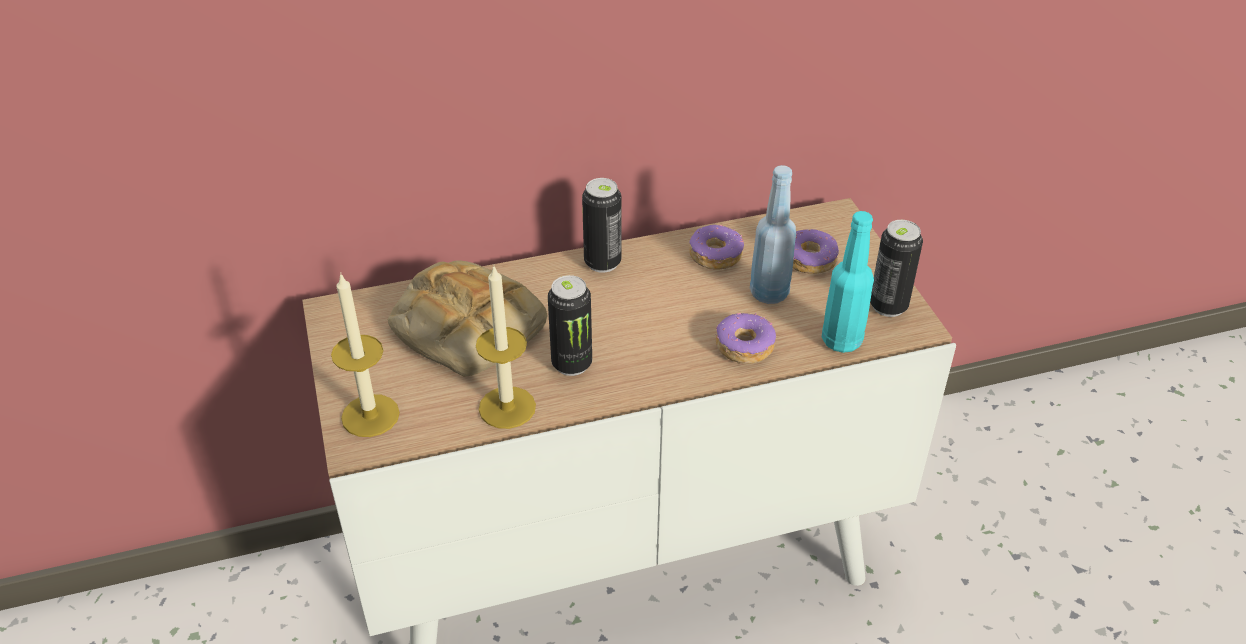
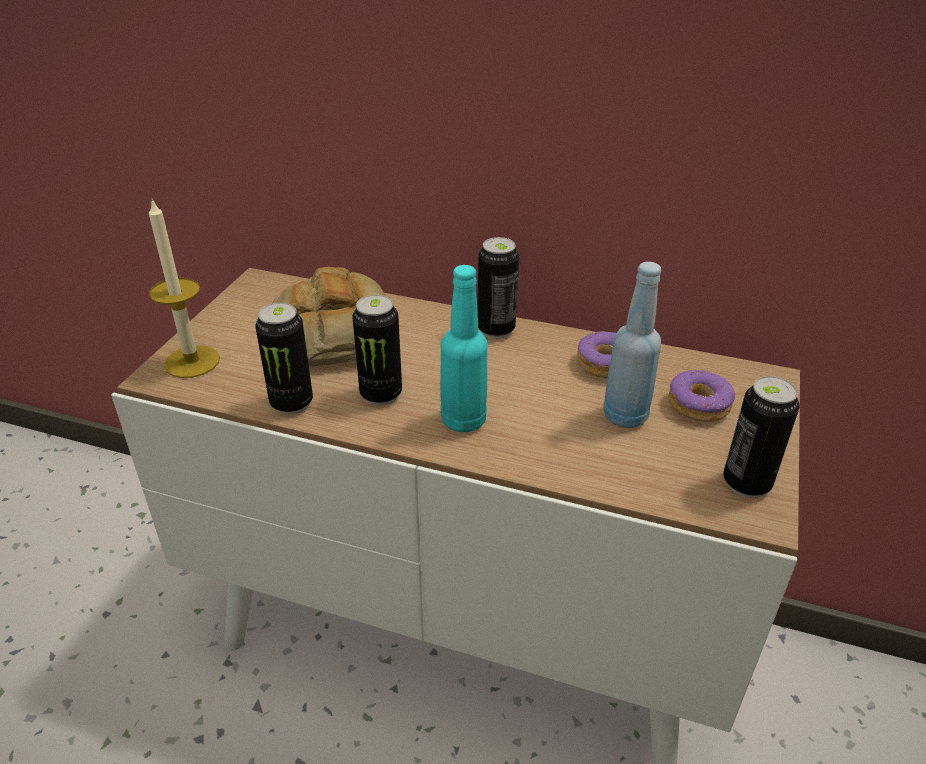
camera: 35 degrees right, 5 degrees down
(507, 407) = (291, 403): candle -> can
(744, 346) = (550, 450): donut -> none
(841, 340) = (658, 492): turquoise bottle -> turquoise bottle (463, 420)

